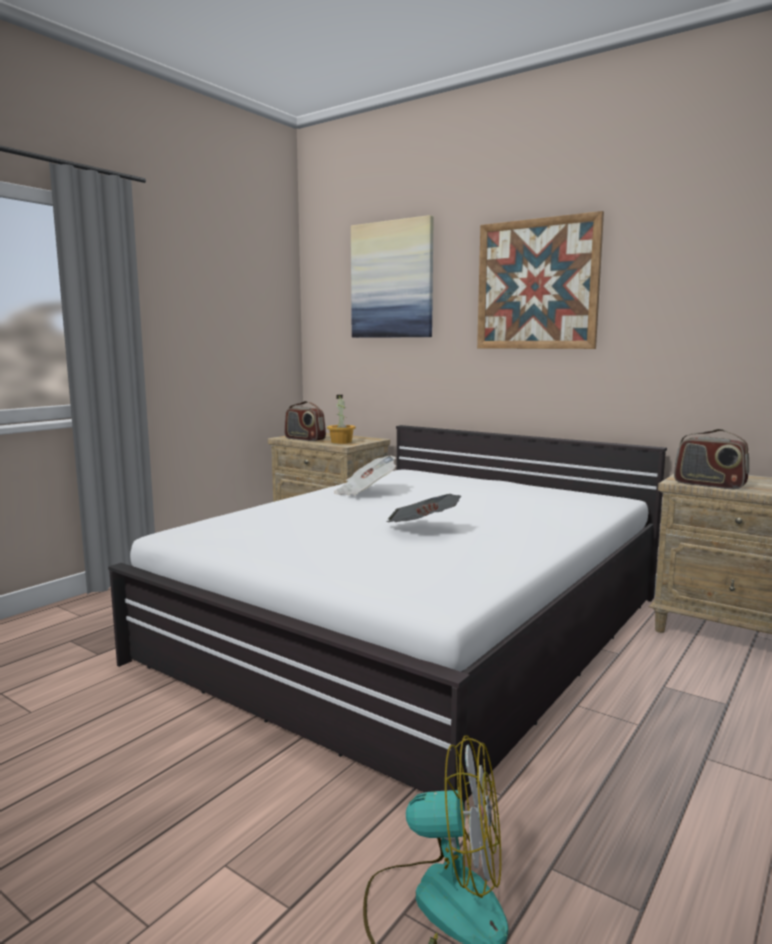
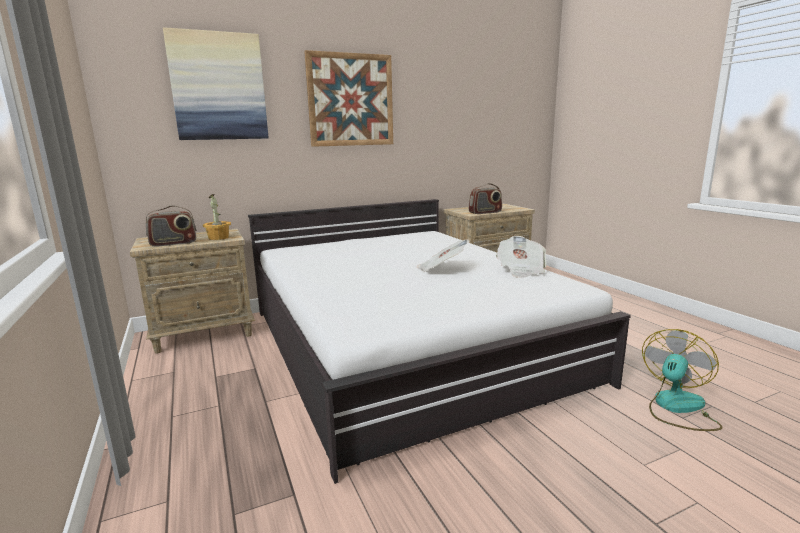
camera: 60 degrees left, 5 degrees up
(365, 492) = (324, 266): newspaper -> newspaper (520, 270)

